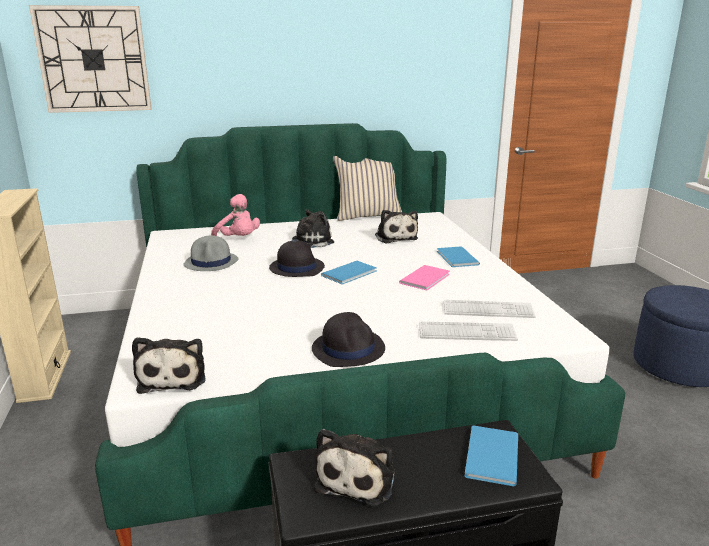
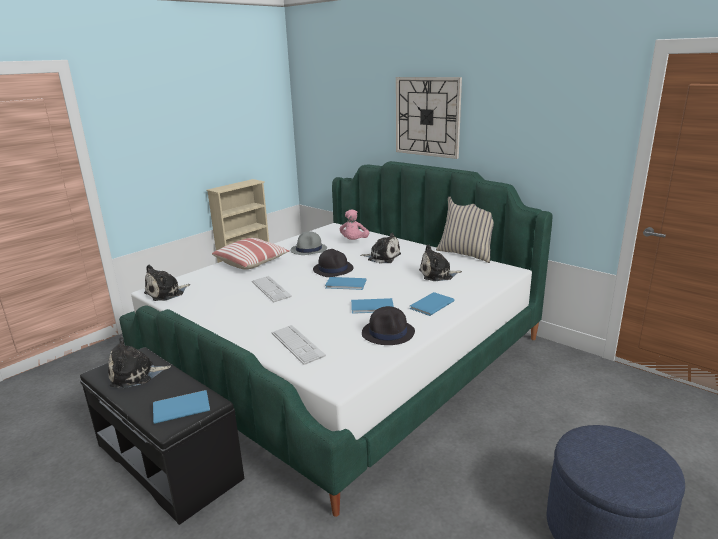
camera: 55 degrees right, 0 degrees up
(93, 59) = (326, 106): wall clock -> wall clock (427, 117)
(181, 299) = (252, 262): none -> pillow
(348, 349) = (235, 319): black hat -> black hat (388, 333)
(395, 237) = (438, 275): plush toy -> plush toy turned 45 degrees clockwise
(427, 278) = (373, 307): pink book -> blue book
(488, 310) = (345, 341): keyboard -> keyboard (271, 289)

